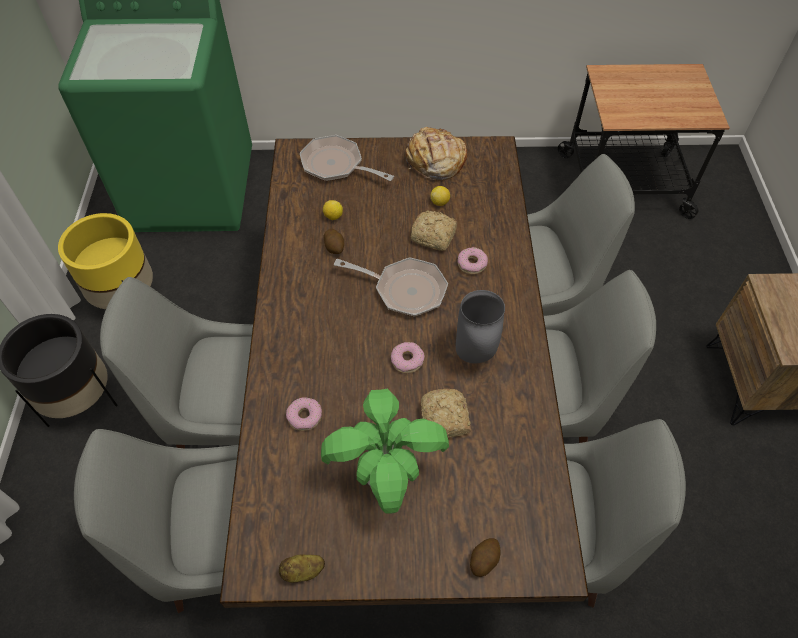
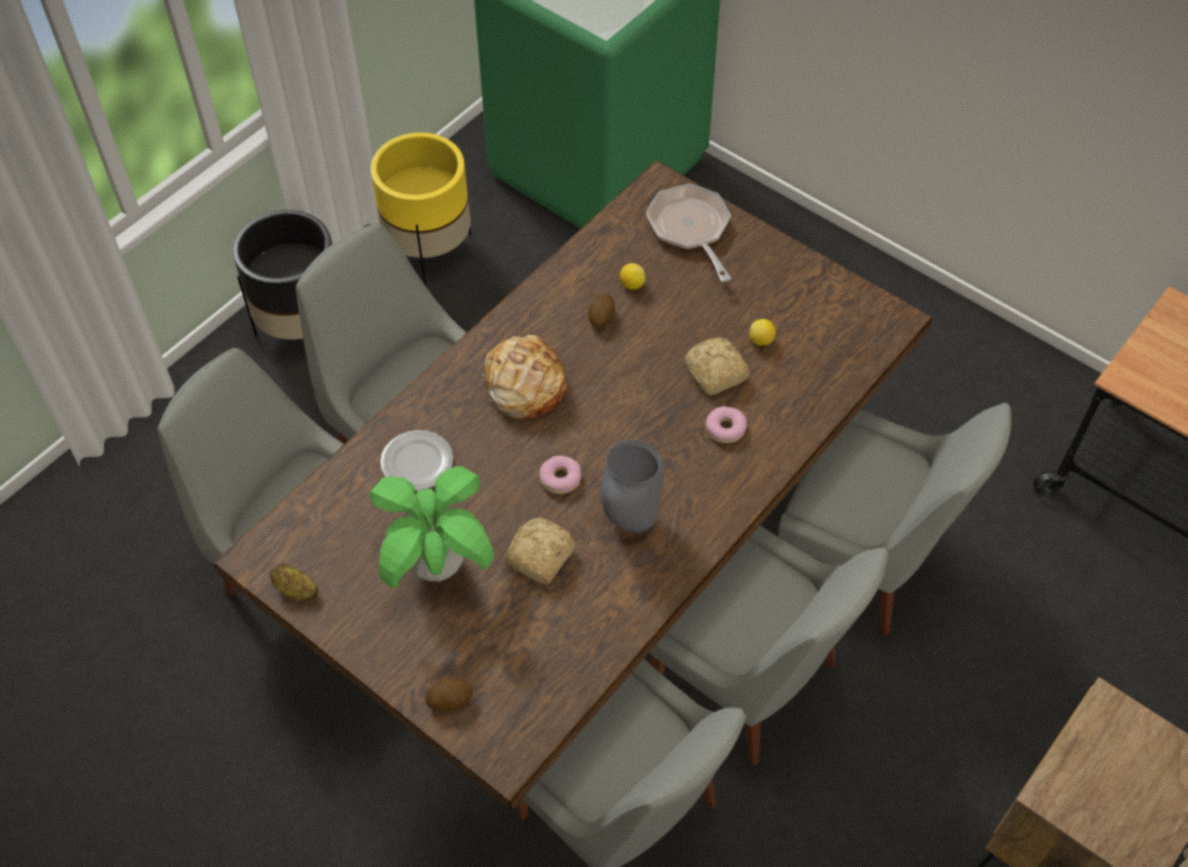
camera: 40 degrees right, 0 degrees up
(304, 416) = (418, 463): donut -> plate
(404, 290) = (628, 408): frying pan -> none
(435, 162) = (804, 291): bread -> bread (524, 386)

